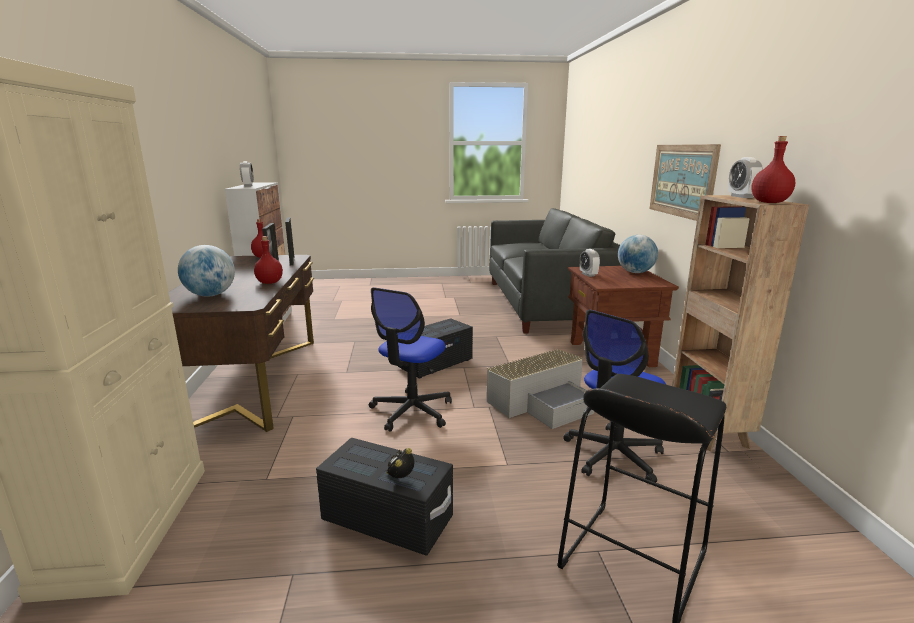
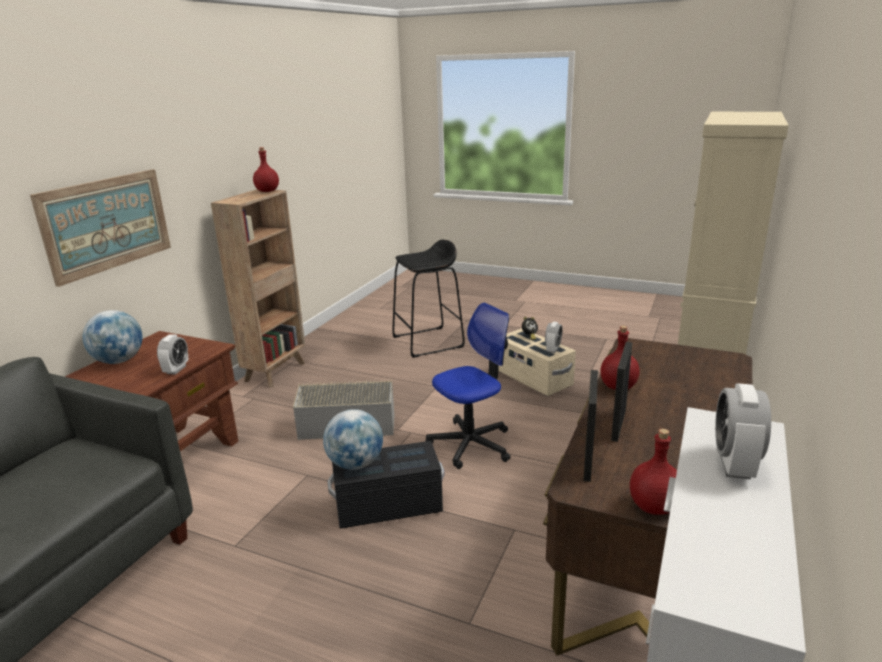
camera: 150 degrees left, 5 degrees up
(210, 295) = (686, 371): globe -> globe (355, 464)
(387, 519) = (533, 379): black storage box -> beige storage box
(613, 455) = (363, 374): office chair -> none
(741, 196) = (233, 199): alarm clock -> alarm clock (553, 349)

